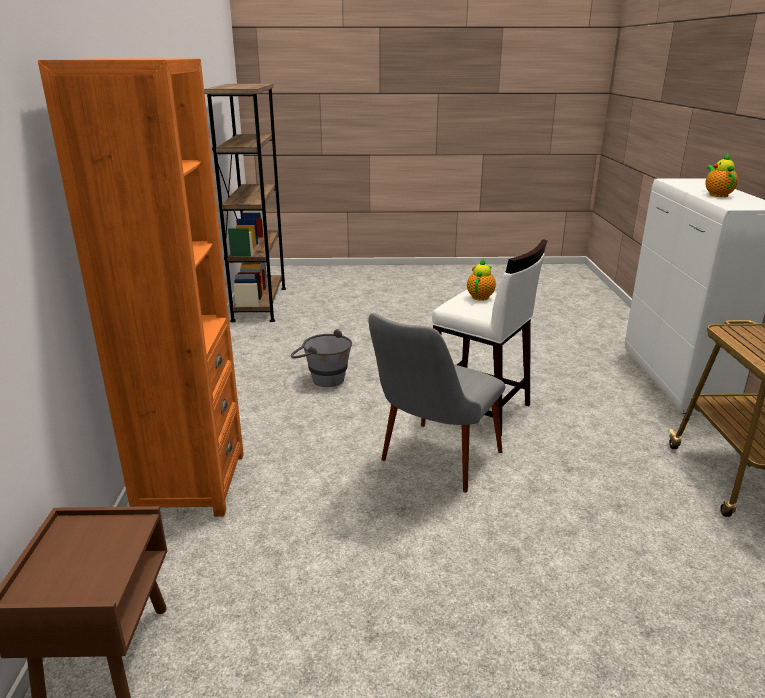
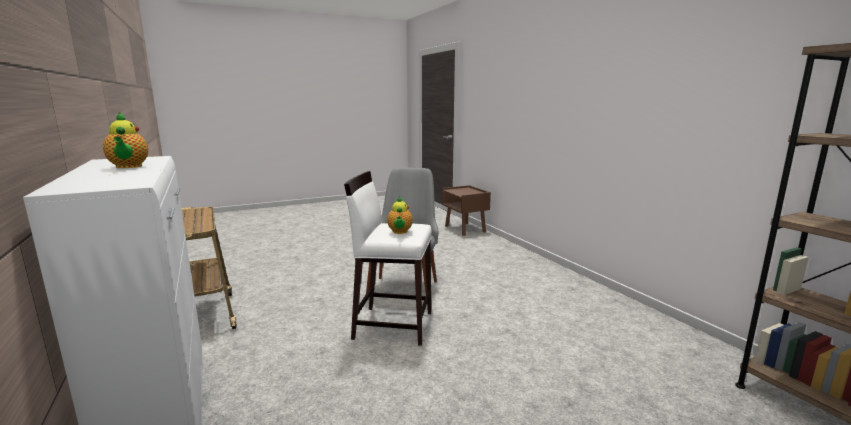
camera: 155 degrees right, 10 degrees down
(191, 483) = (513, 257): orange bookcase -> none
(322, 378) = (546, 321): grey bucket -> none

